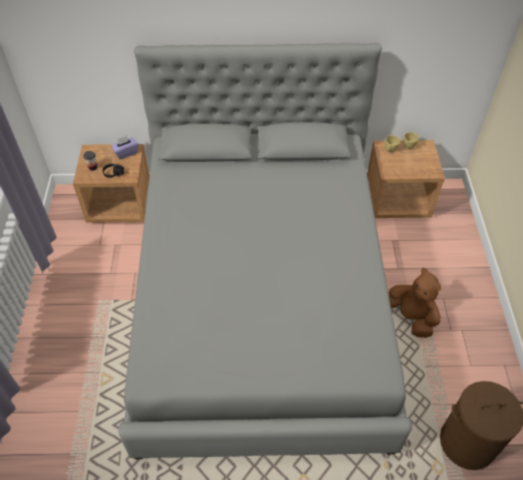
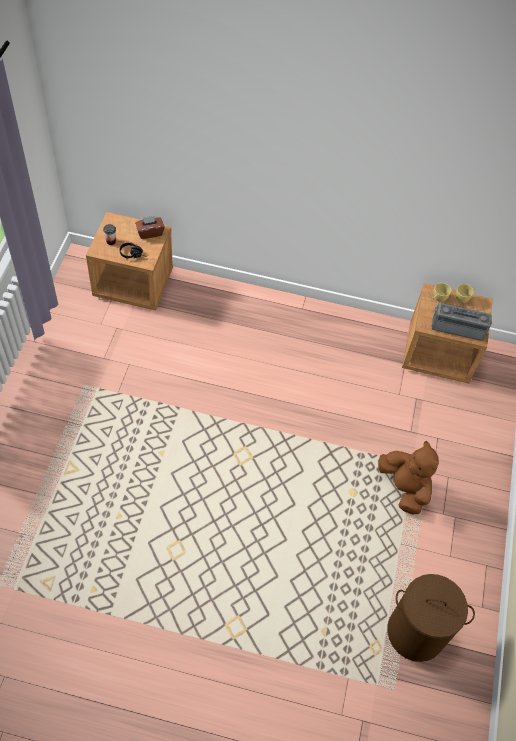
camera: 10 degrees right, 5 degrees up
(126, 152) = (150, 232): purple tissue box -> brown tissue box
(261, 299) = (252, 427): grey bed -> none
(415, 168) = (458, 327): none -> radio

